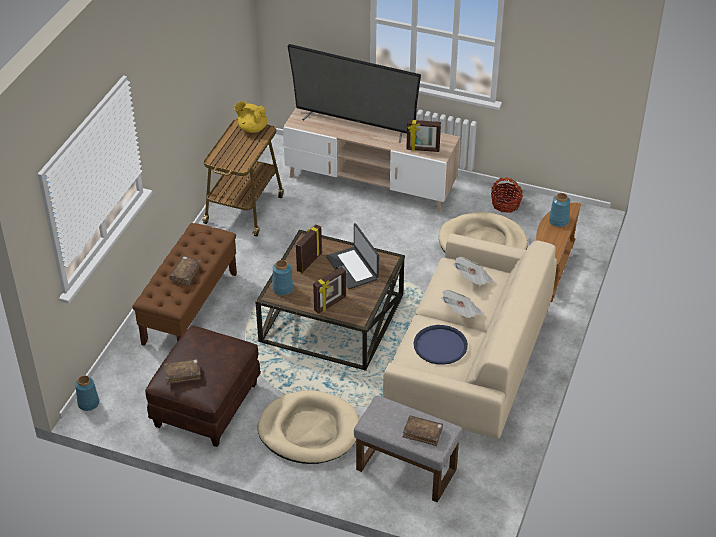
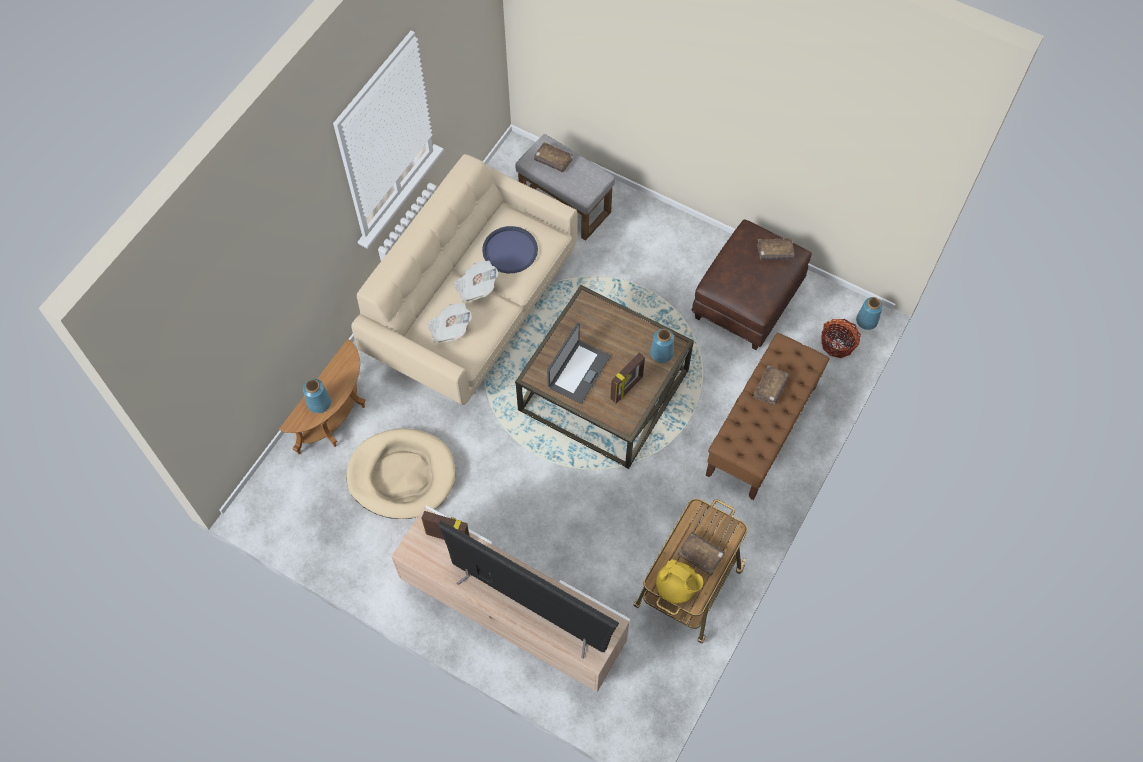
camera: 170 degrees left, 20 degrees up
(236, 145) = (701, 555): none -> brown book
(309, 430) = (648, 258): beige dog bed -> none
(330, 304) = (612, 323): picture frame -> none
(353, 268) = (578, 371): laptop -> laptop turned 45 degrees clockwise
(505, 204) = (349, 541): basket -> basket (837, 343)

